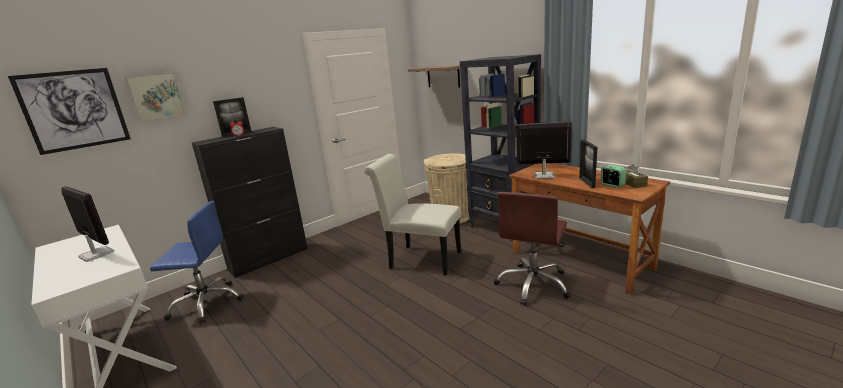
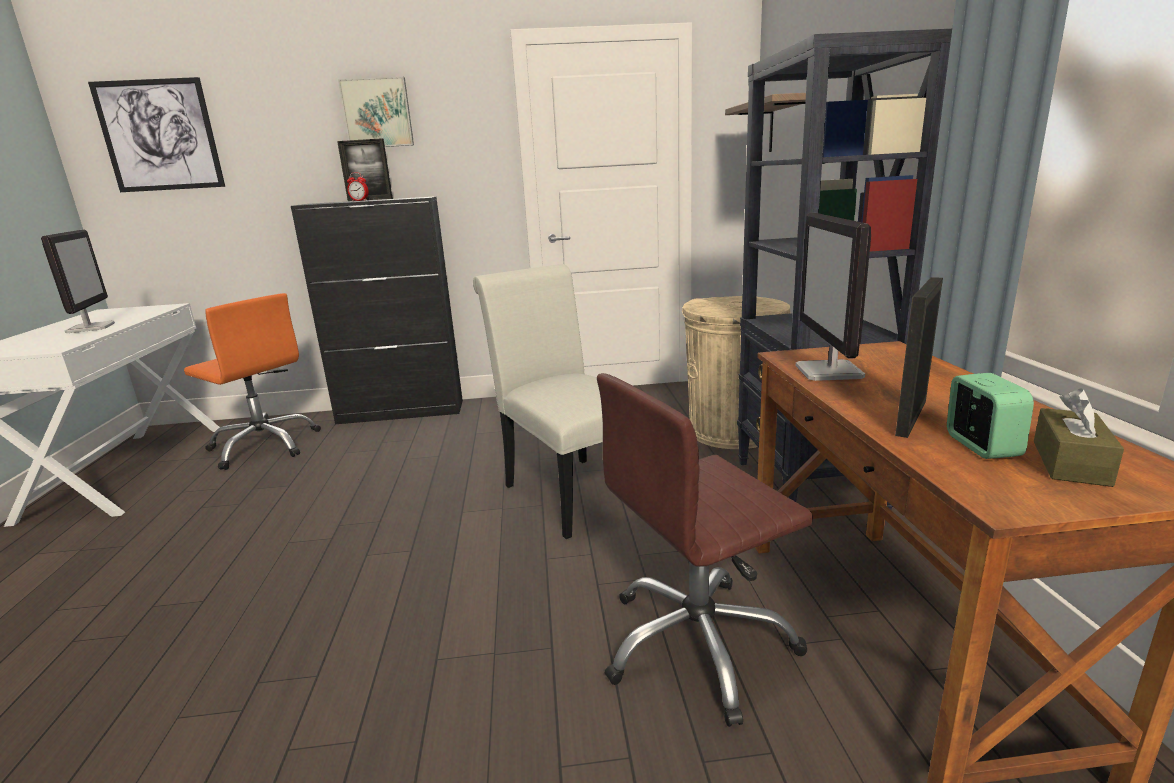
camera: 35 degrees right, 0 degrees up
(155, 96) = (261, 125): picture -> picture (377, 113)
(206, 303) = (265, 445): blue office chair -> orange office chair
(543, 176) = (829, 372): monitor -> monitor turned 135 degrees counterclockwise

